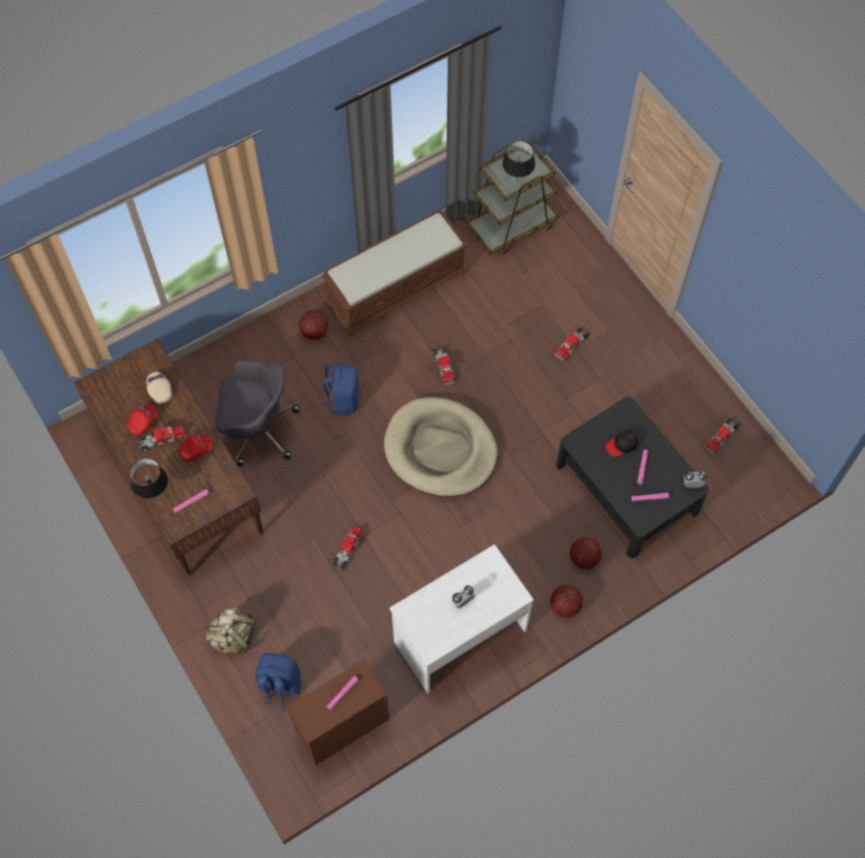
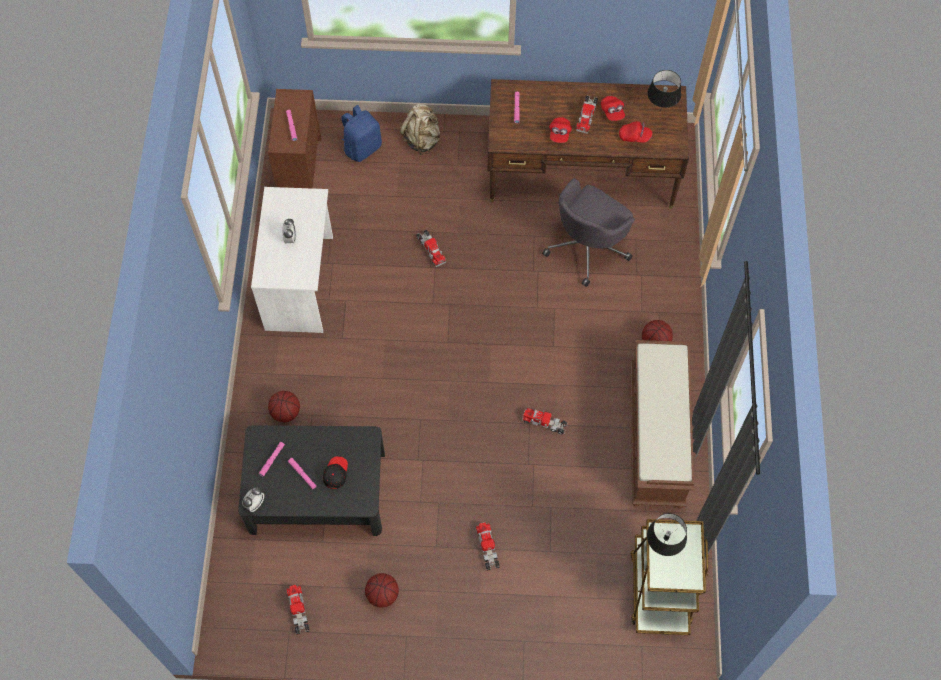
camera: 125 degrees right, 0 degrees up
(155, 494) = (541, 90): black table lamp -> black table lamp (660, 112)
(160, 390) = (634, 137): beige cap -> red cap
(343, 399) = (570, 324): blue backpack -> none
(440, 450) = (466, 368): beige dog bed -> none
(565, 605) = (260, 371): basketball -> basketball (383, 595)

